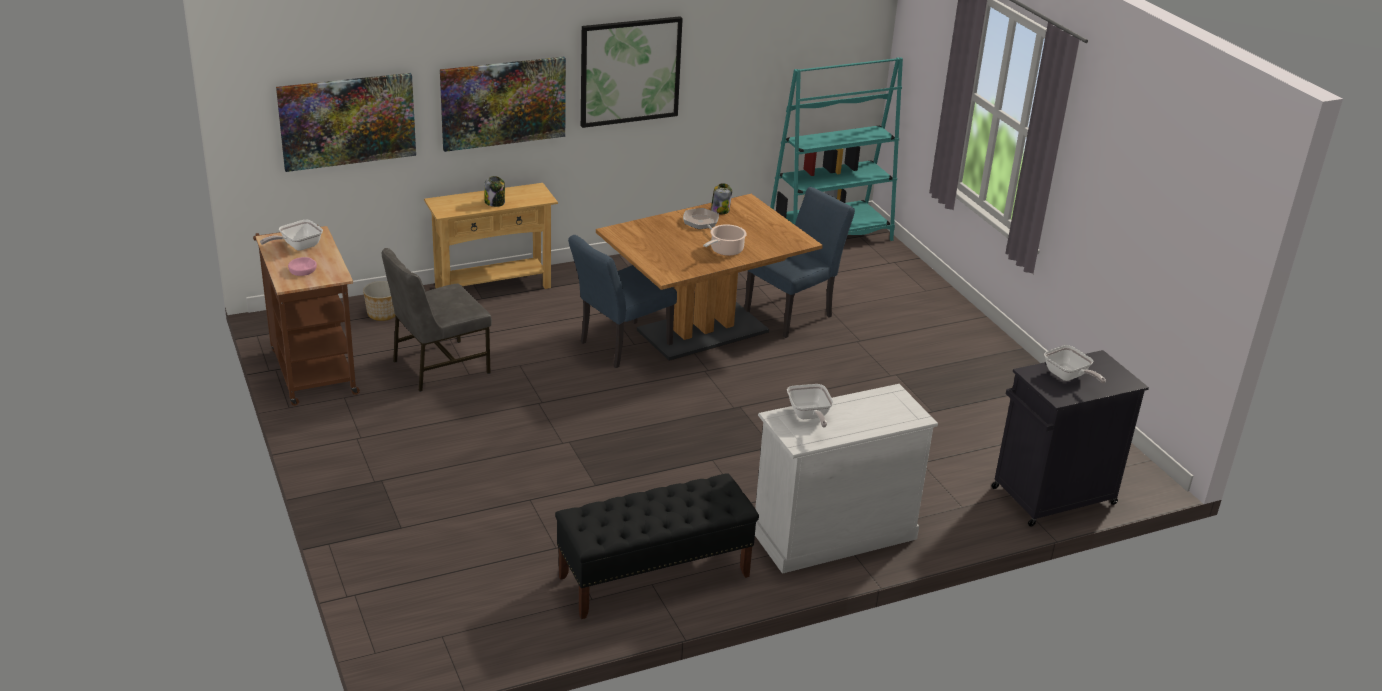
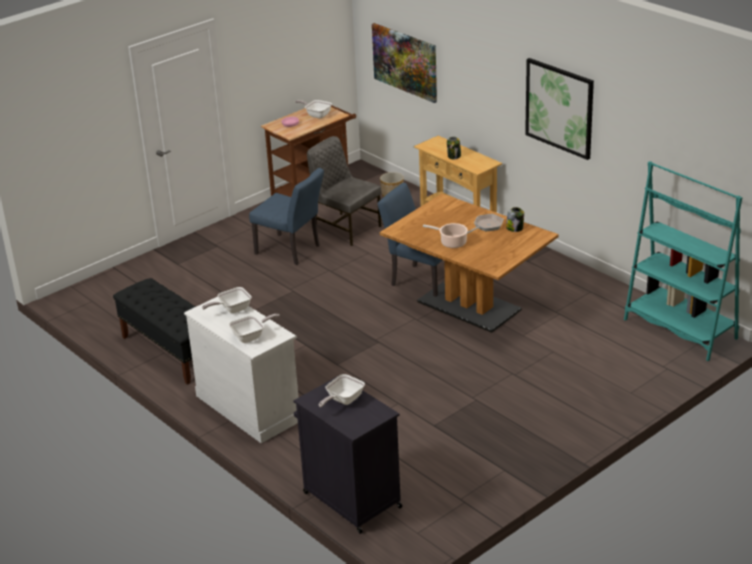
camera: 75 degrees right, 0 degrees up
(503, 103) = (483, 92): picture -> none
(793, 313) = (530, 337): blue chair -> blue chair (292, 251)
(886, 414) = (251, 336): none -> frying pan

